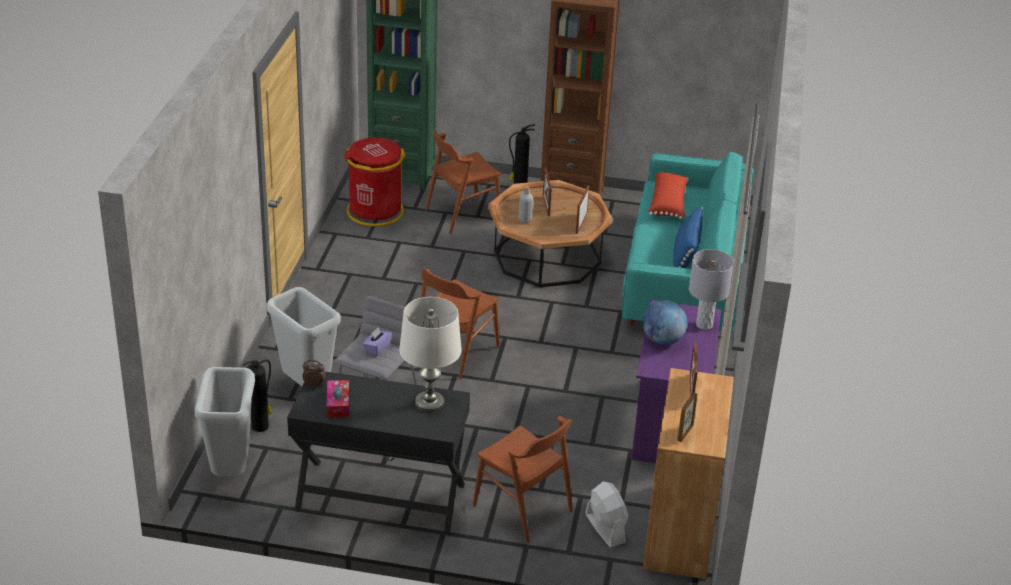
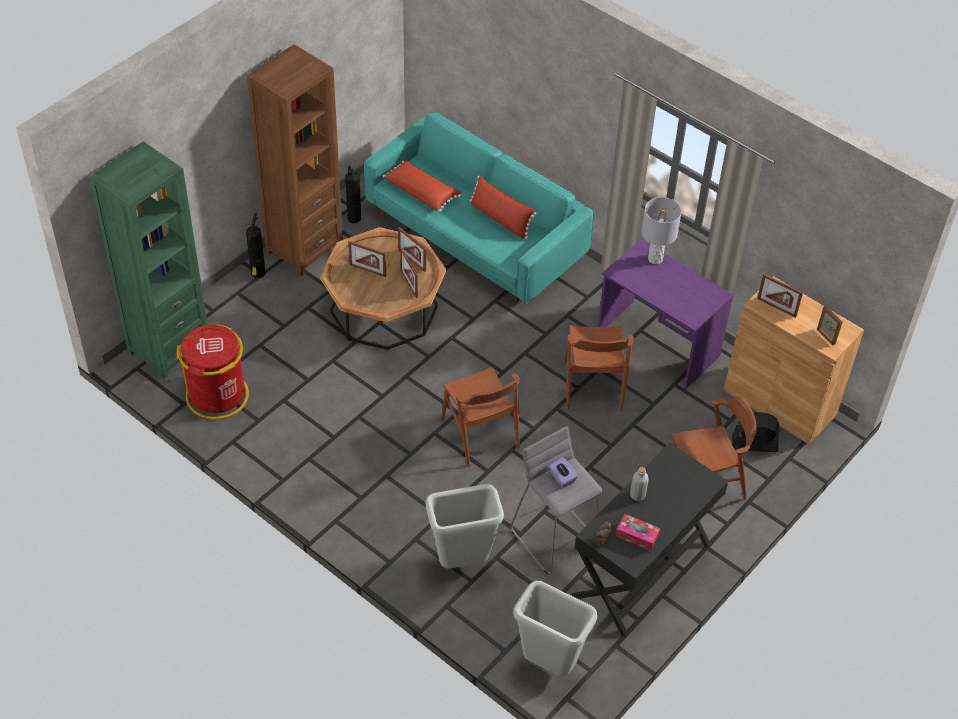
camera: 60 degrees left, 15 degrees up
(261, 426) = (497, 618): fire extinguisher -> fire extinguisher (354, 218)
(429, 403) = (669, 474): white table lamp -> none
(462, 214) = (272, 334): brown chair -> brown chair (592, 386)
(525, 219) = (379, 294): grey bottle -> grey bottle (637, 495)
(553, 229) = (409, 284): none -> picture frame
(605, 528) = (754, 444): white fan -> black fan
(662, 340) = (660, 293): globe -> none
(685, 253) = (500, 219): blue pillow -> red pillow

